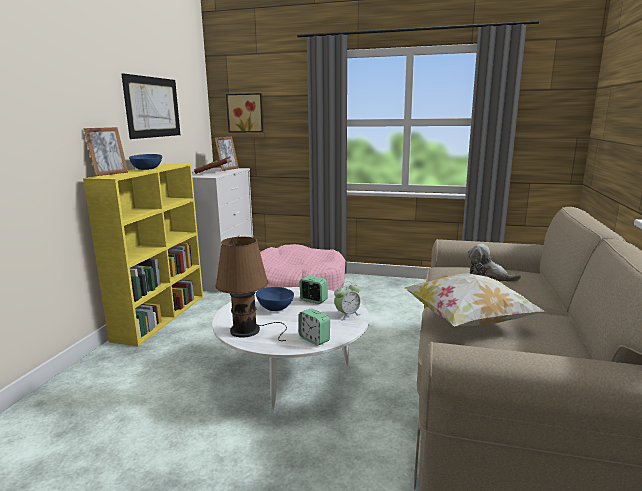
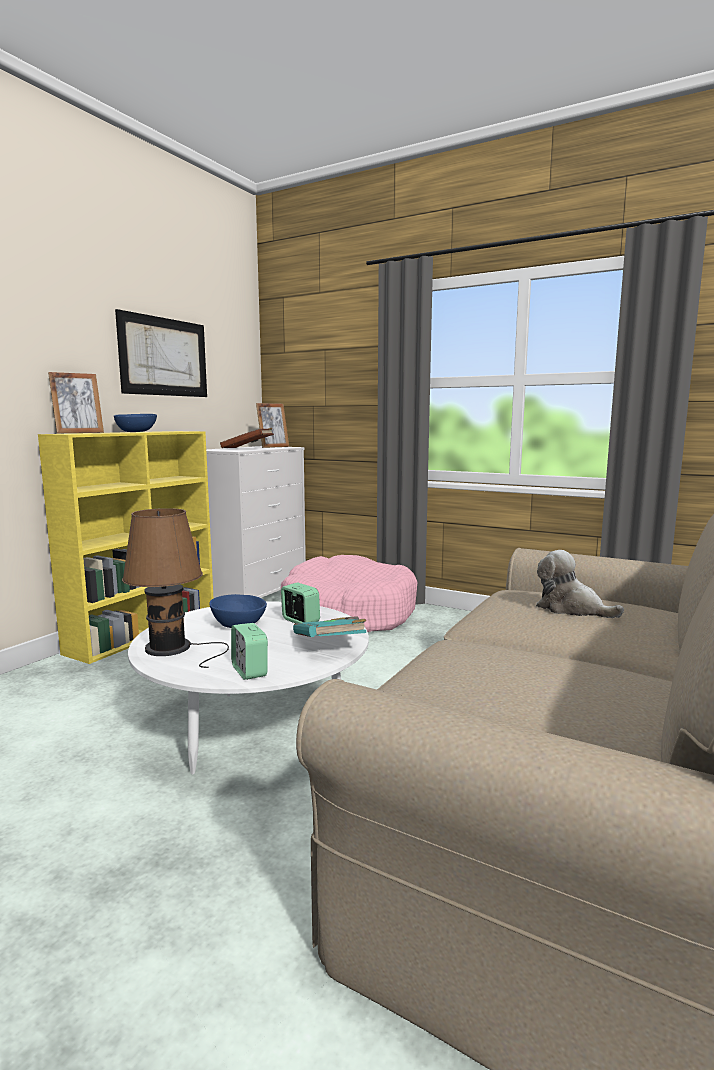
camera: 15 degrees right, 5 degrees down
(245, 113) = (303, 372): picture -> none
(347, 315) = (330, 645): alarm clock -> turquoise book
(468, 322) = (471, 667): pillow -> none

